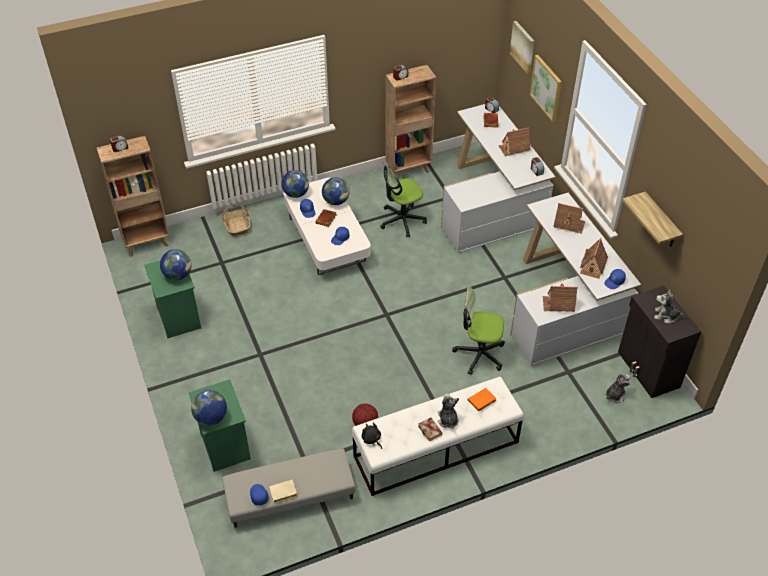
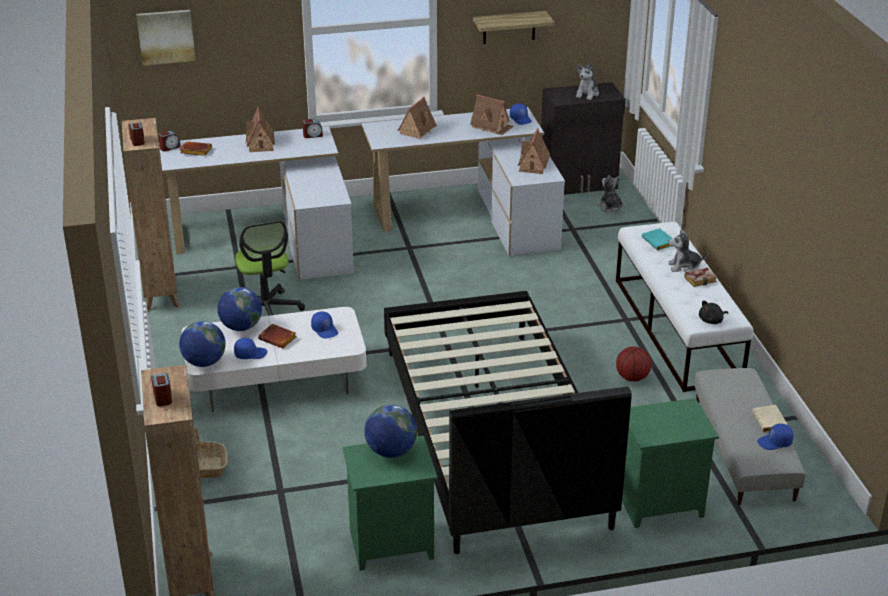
camera: 80 degrees left, 15 degrees down
(211, 417) = (689, 427): globe -> none
(286, 351) = (492, 434): none -> black bed
(479, 354) = (533, 281): office chair -> none
(481, 402) = (659, 242): orange book -> turquoise book
(546, 88) = (241, 49): picture -> none

